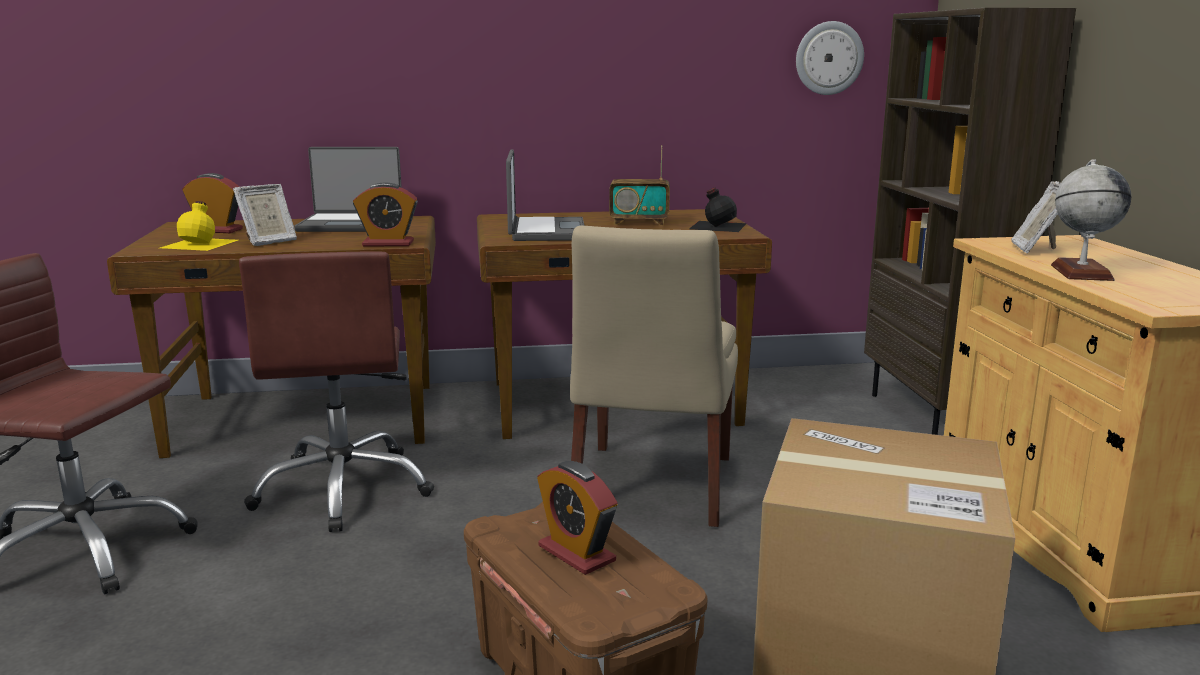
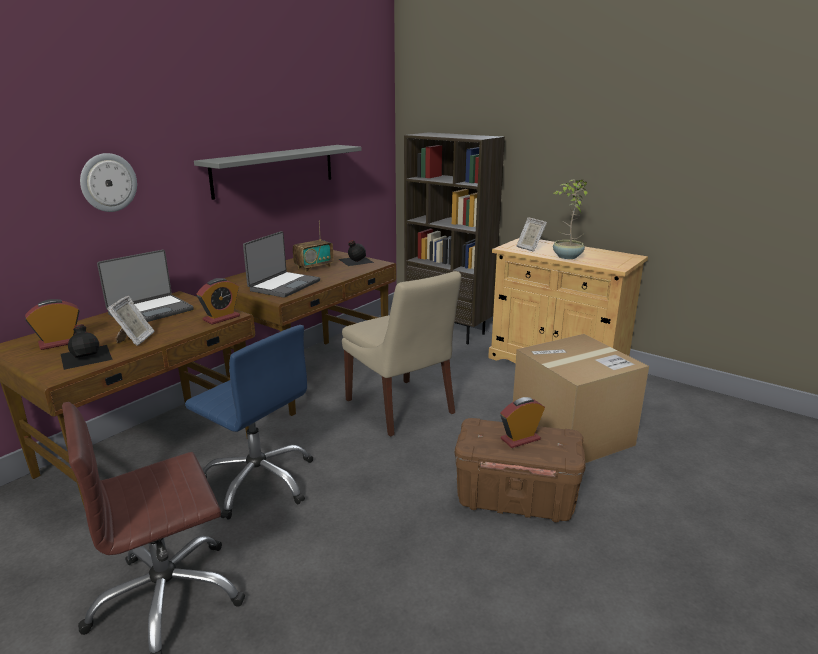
camera: 45 degrees left, 5 degrees up
(201, 243) = (87, 356): yellow bottle -> black bottle
(344, 489) = (259, 481): brown office chair -> blue office chair
(544, 231) = (284, 285): laptop -> laptop turned 75 degrees clockwise
(576, 553) = (520, 439): alarm clock -> alarm clock turned 150 degrees clockwise
(632, 62) = (275, 170): none -> grey shelf
(829, 58) = (359, 156): wall clock -> wall clock (108, 182)
(1081, 272) = (566, 257): globe -> potted plant

